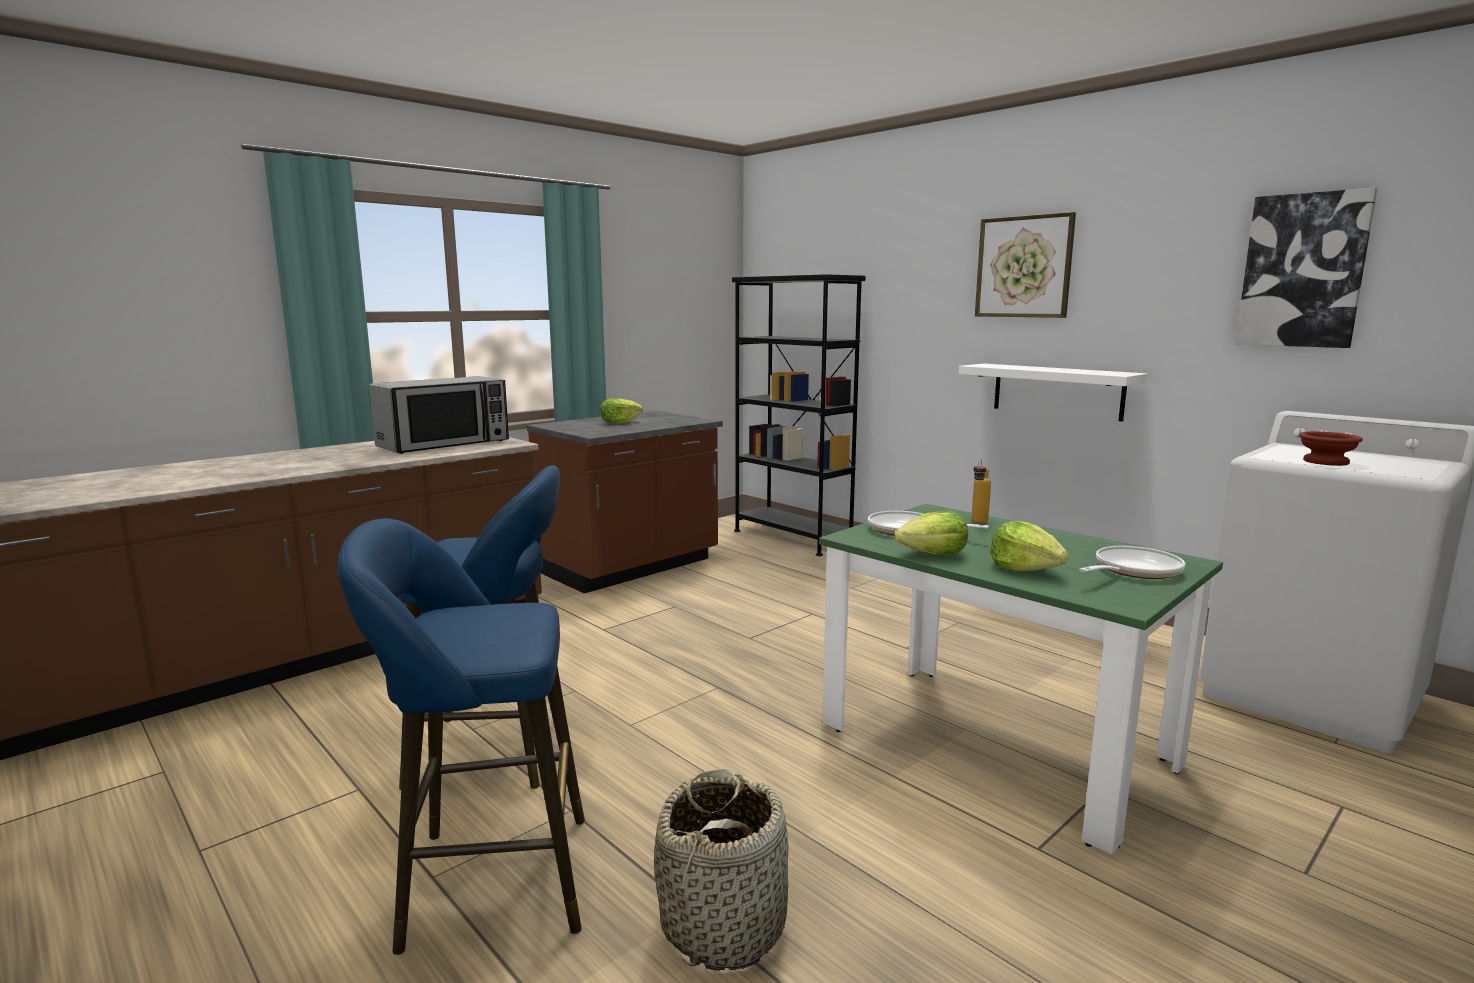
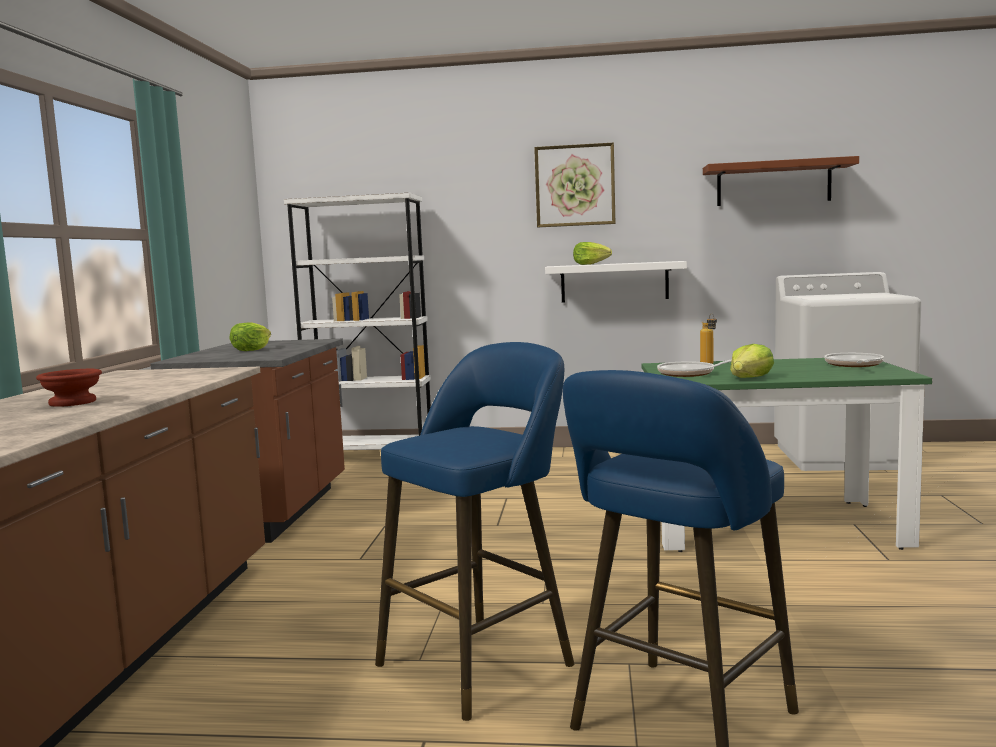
camera: 40 degrees left, 5 degrees down
(445, 444) = (152, 380): microwave -> none
(724, 924) = (850, 662): basket -> none
(792, 538) = (371, 458): black bookcase -> white bookcase
(1025, 568) = (813, 374): lettuce -> lettuce (590, 264)
(1303, 271) = (773, 183): picture -> brown shelf
(1325, 462) = (846, 297): brown bowl -> brown bowl (71, 403)

